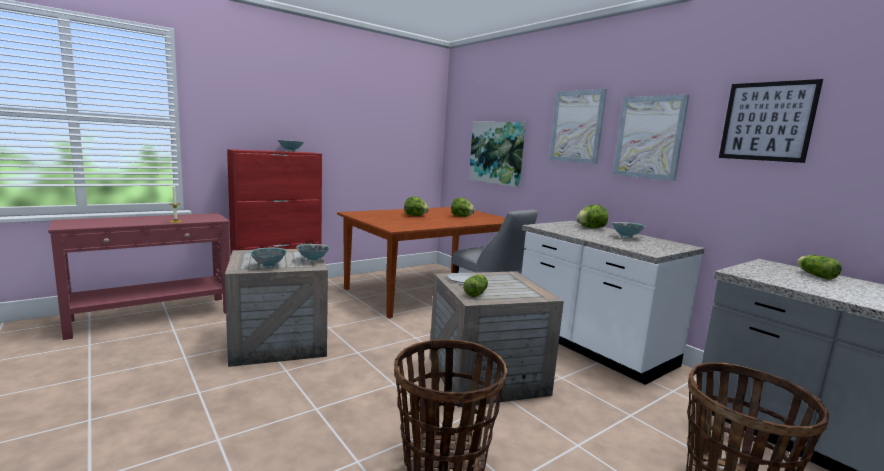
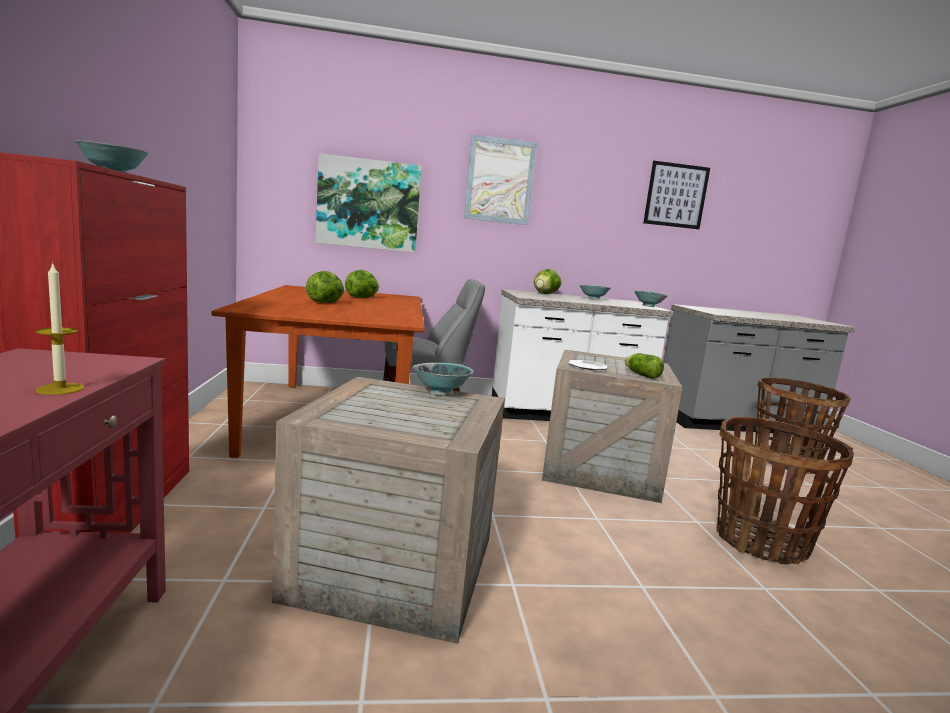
camera: 60 degrees left, 0 degrees up
(269, 266) = (450, 419): bowl -> bowl (648, 306)
(649, 137) = (583, 200): picture -> none
(814, 275) = (721, 309): lettuce -> none

